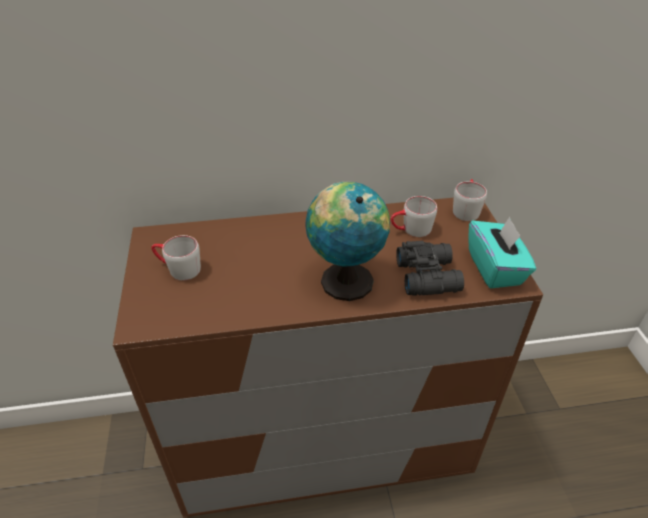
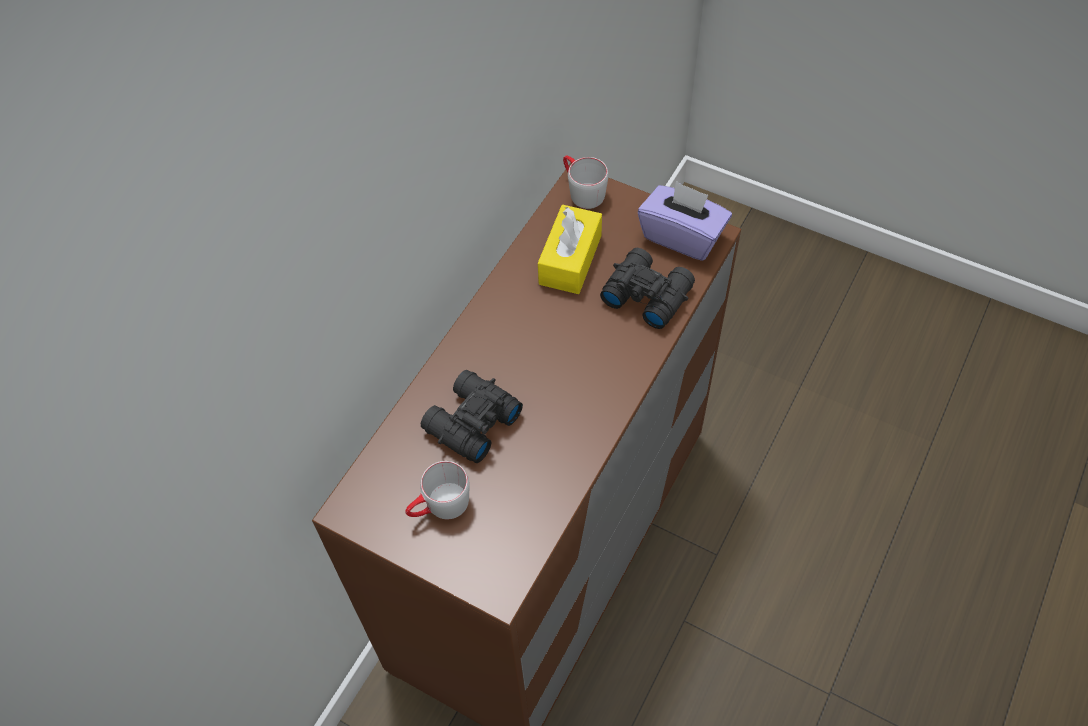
camera: 50 degrees left, 15 degrees up
(248, 250) = (470, 423): none -> black binoculars
(344, 280) = (592, 365): globe -> none
(411, 230) = (570, 260): grey mug -> yellow tissue box
(495, 268) = (682, 236): turquoise tissue box -> purple tissue box

